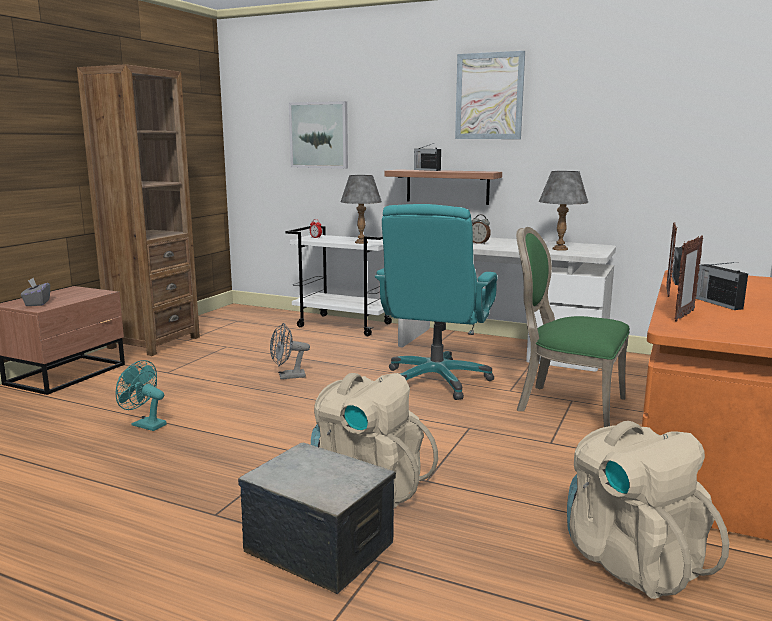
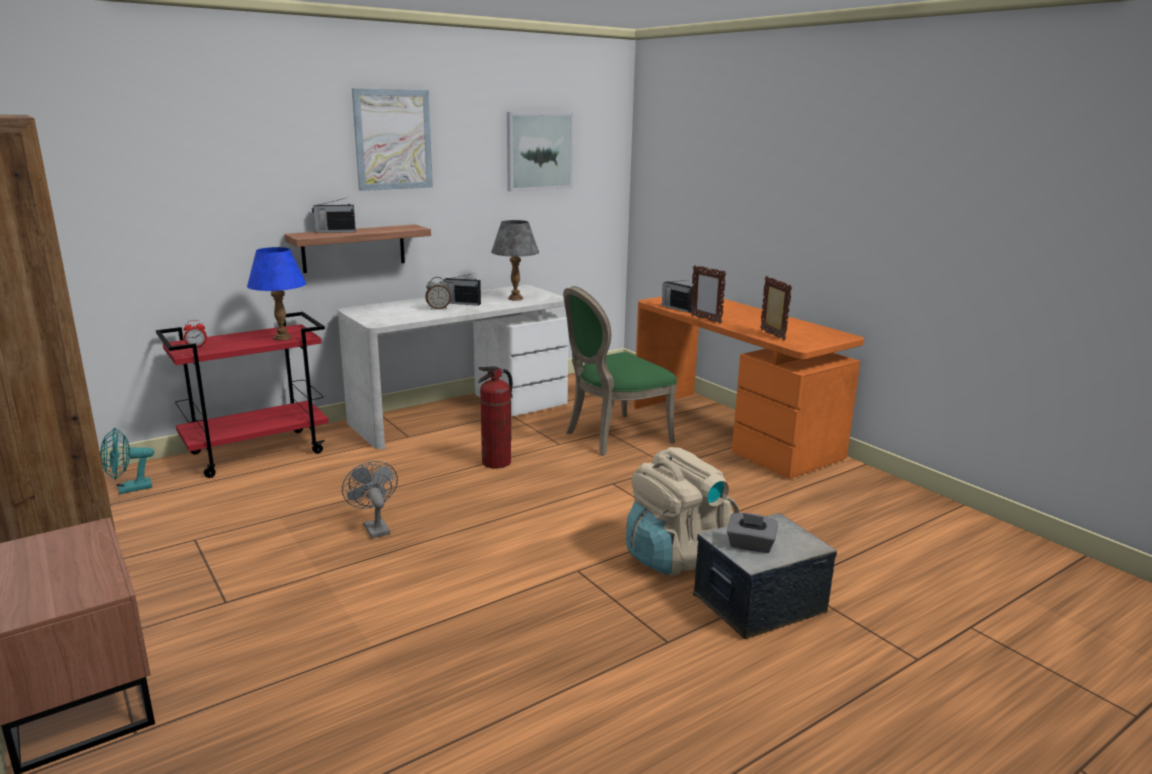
camera: 60 degrees left, 5 degrees up
(37, 303) = (60, 590): grey tissue box -> grey tissue box (750, 545)
(144, 424) = (397, 649): turquoise fan -> turquoise fan (129, 489)
(287, 377) = (374, 527): grey fan -> grey fan turned 135 degrees clockwise
(319, 135) = (148, 195): picture -> picture (539, 151)
(345, 325) = (258, 452): white cart -> red cart
(361, 242) = (282, 338): grey table lamp -> blue table lamp
(436, 380) = (496, 462): turquoise office chair -> fire extinguisher
(631, 559) = (838, 502): beige backpack -> none
(717, 303) = (748, 320): radio -> radio (462, 303)

